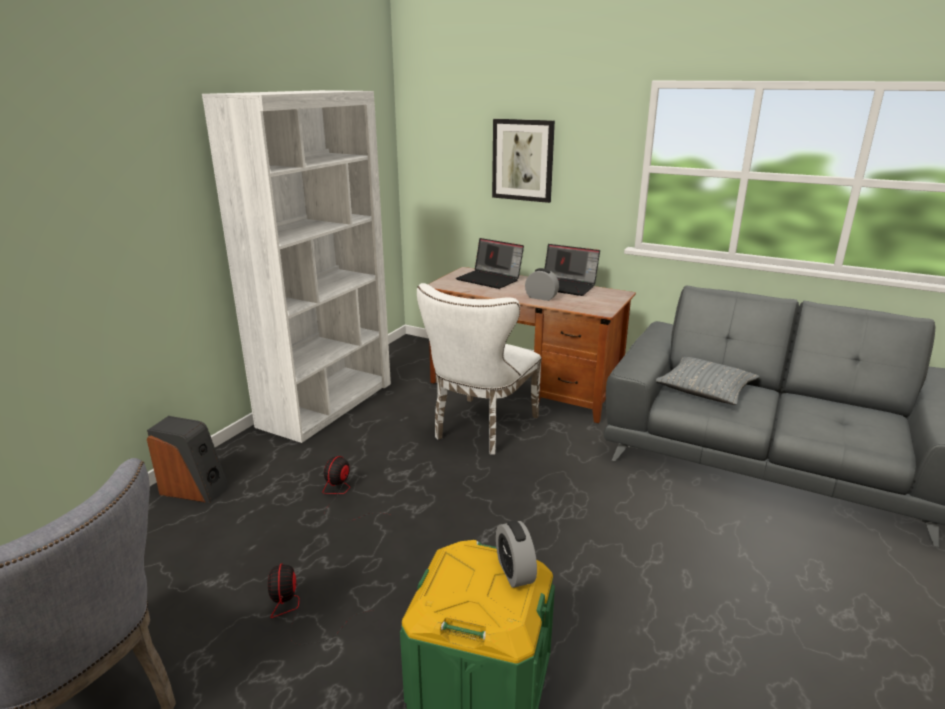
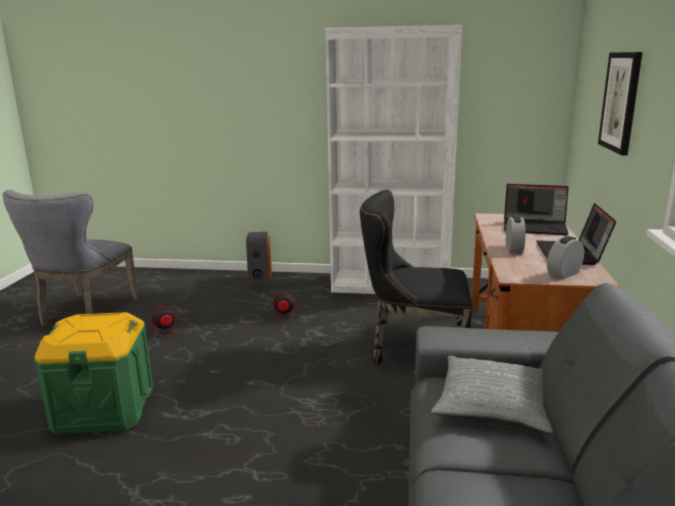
camera: 70 degrees right, 5 degrees down
(481, 429) = (412, 350): white chair -> black chair
(490, 279) = (535, 227): laptop -> laptop turned 90 degrees counterclockwise
(515, 572) = (99, 335): alarm clock -> alarm clock (563, 274)

